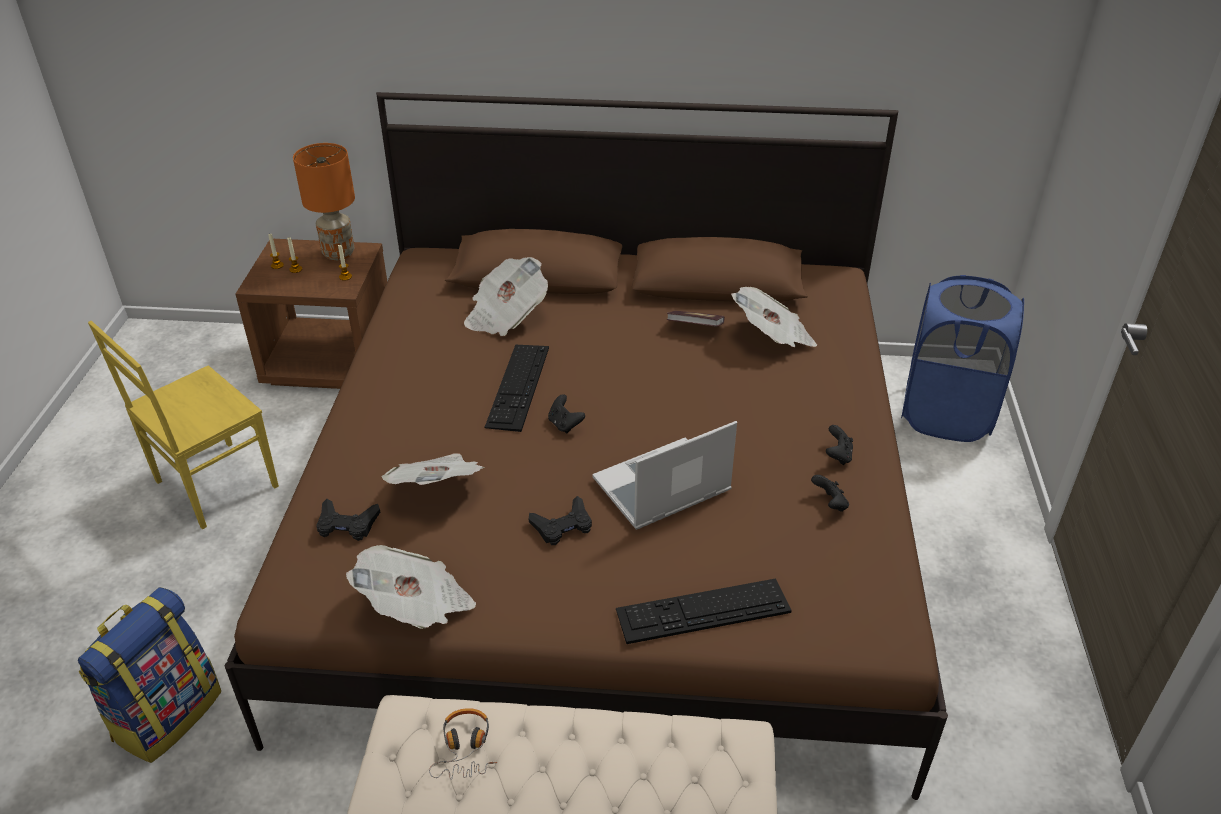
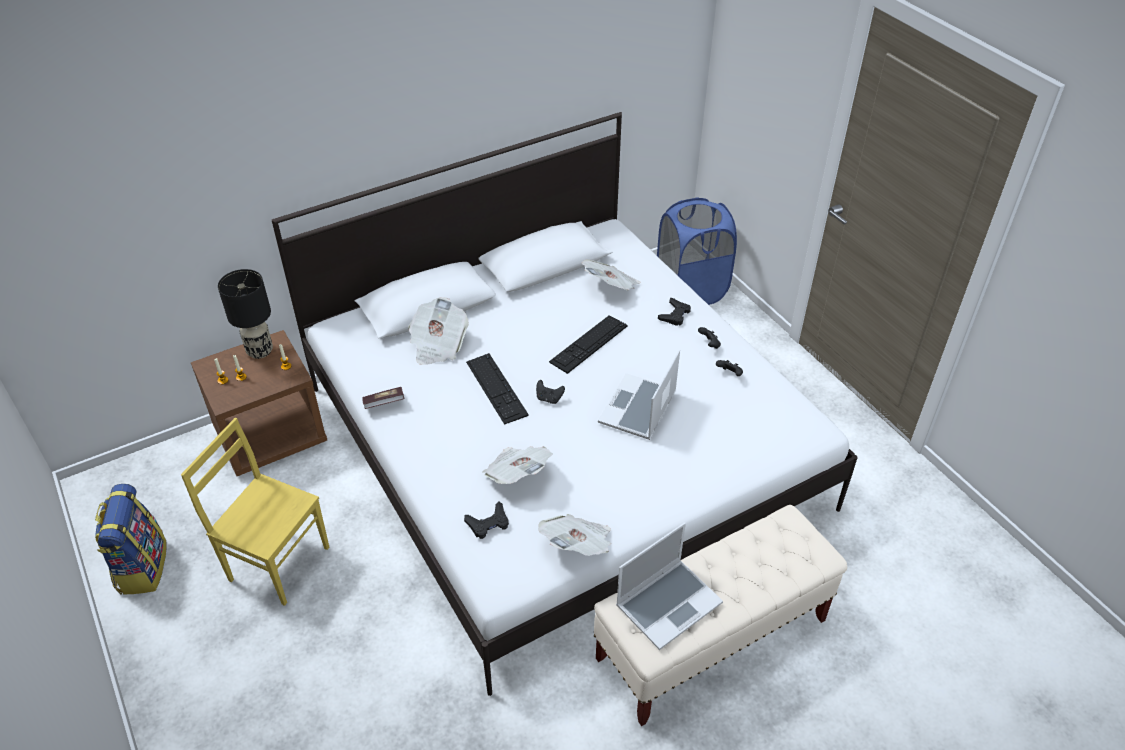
camera: 35 degrees left, 5 degrees up
(167, 714) = (411, 712): backpack -> backpack (141, 567)
(214, 484) = (279, 562): yellow chair -> yellow chair turned 105 degrees clockwise
(338, 253) = (259, 351): orange table lamp -> black table lamp
(465, 749) = (668, 603): headphones -> laptop
(563, 526) = (609, 458): black game controller -> black game controller (675, 315)
(611, 516) = (562, 446): brown bed -> white bed
(695, 328) = (561, 301): book -> book (384, 404)
(703, 610) = (723, 464): keyboard -> keyboard (588, 344)

